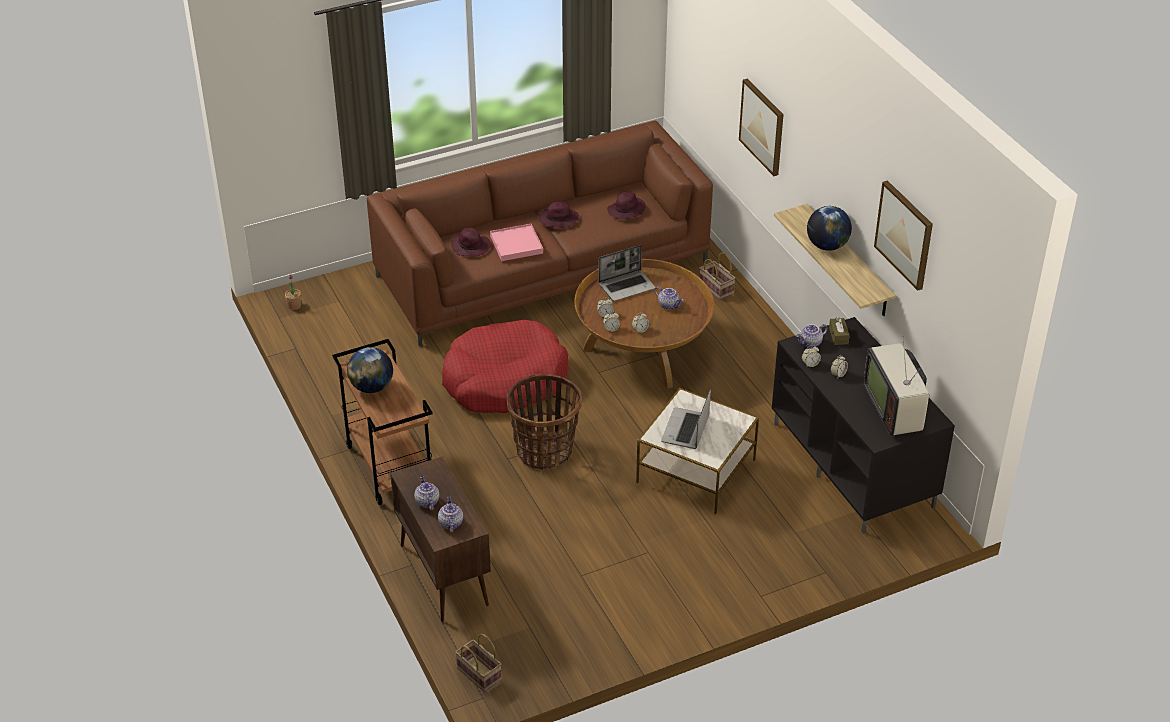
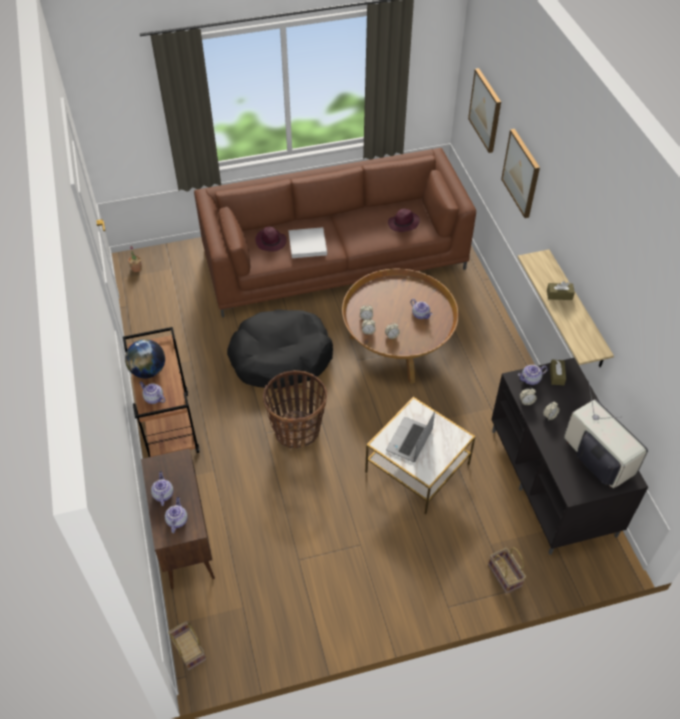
camera: 10 degrees right, 10 degrees up
(386, 412) = (153, 398): none -> teapot
(504, 380) = (280, 357): red dog bed -> black dog bed
(516, 244) = (307, 244): pink tray -> white tray
(558, 220) = (346, 225): purple hat -> none
(627, 286) = (390, 292): laptop -> none
(717, 288) = (469, 295): basket -> basket (506, 575)
(827, 246) = (559, 295): globe -> brown tissue box
(895, 408) = (596, 460): television -> television turned 150 degrees clockwise
(905, 234) = (632, 308): picture -> picture (486, 110)

